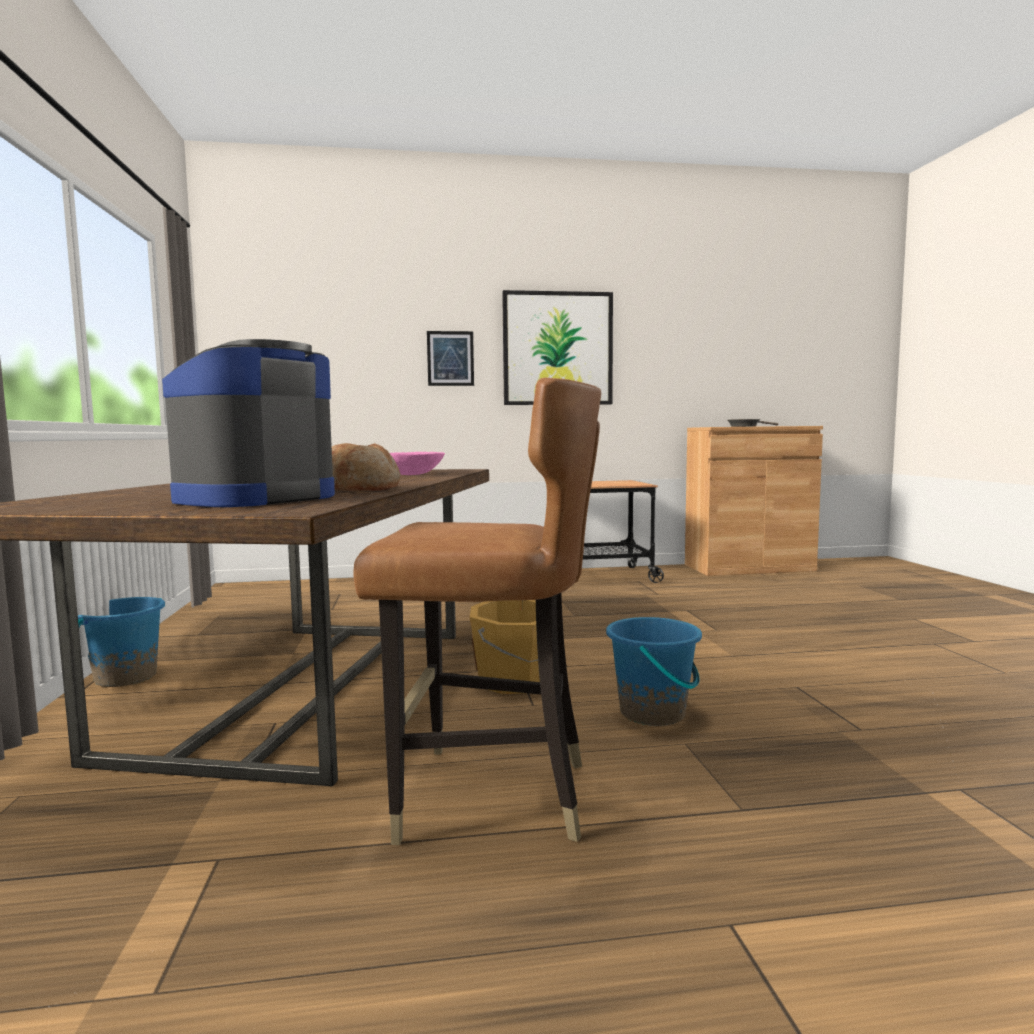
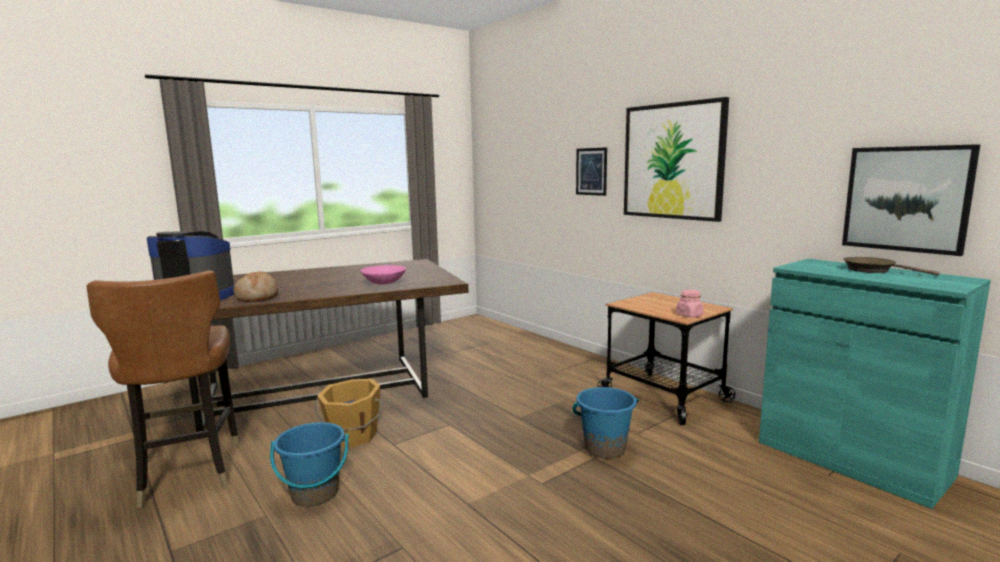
camera: 60 degrees right, 5 degrees up
(125, 677) = (311, 356): blue bucket -> blue bucket (605, 448)
(637, 483) = (689, 315): none -> pink jar
(743, 378) = (906, 198): none -> picture
(748, 568) = (851, 459): brown cabinet -> turquoise cabinet

